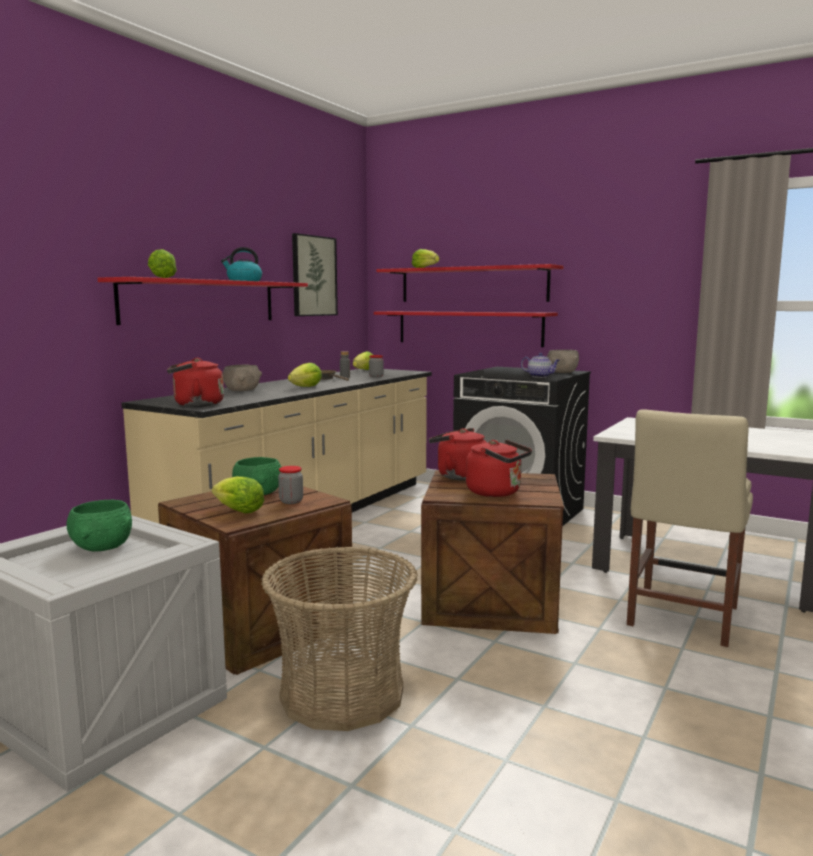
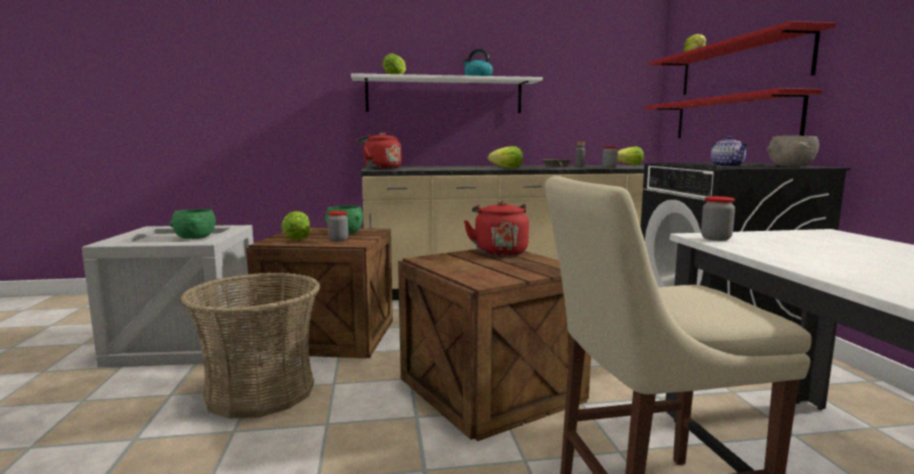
camera: 50 degrees right, 0 degrees up
(201, 301) = (444, 95): red shelf -> white shelf
(242, 390) = (457, 166): grey bowl -> none
(313, 276) = (579, 73): picture -> none
(497, 492) = (473, 267): red kettle -> none
(625, 435) = (716, 238): none -> jar

